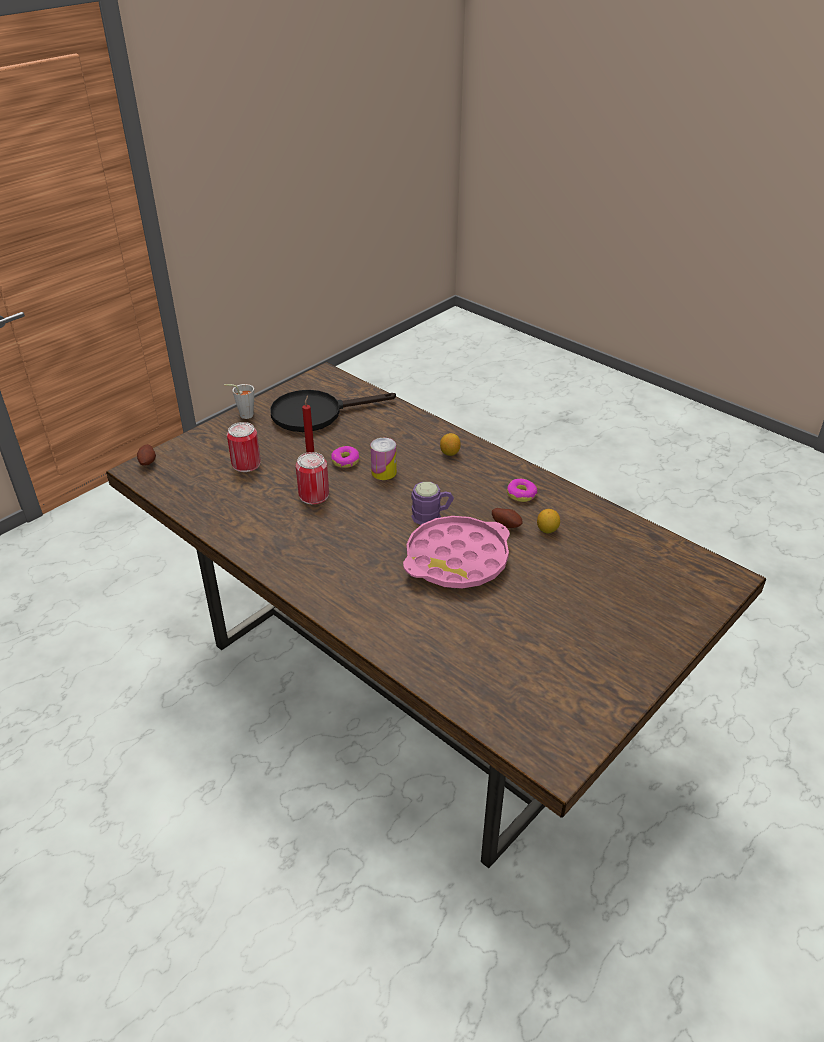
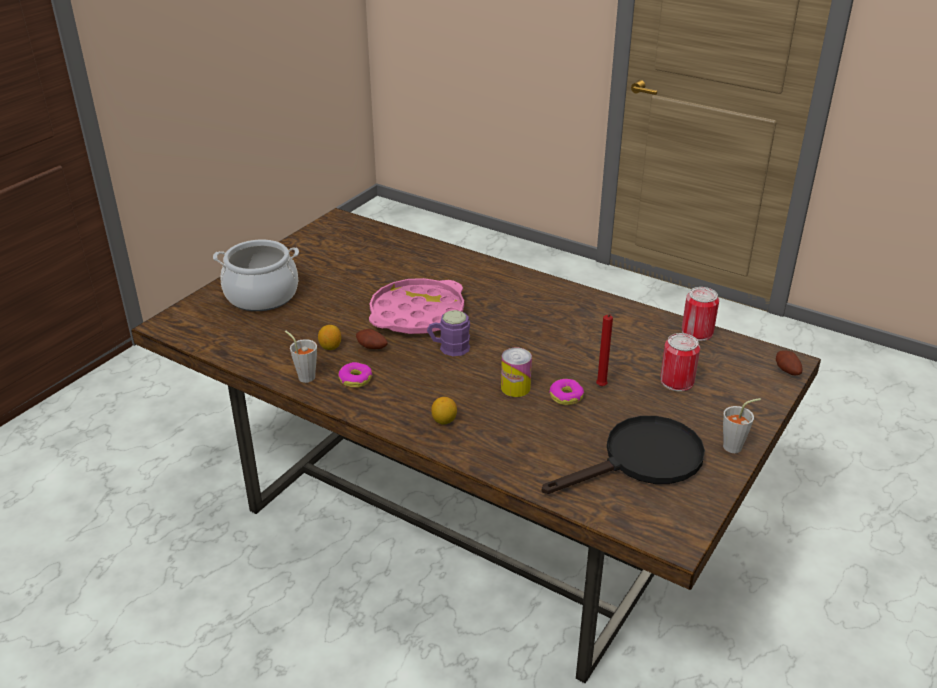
camera: 170 degrees right, 5 degrees down
(314, 495) = (579, 355): can -> can (697, 332)
(568, 503) = (304, 375): none -> grey cup
(635, 608) = (262, 296): none -> cooking pot

